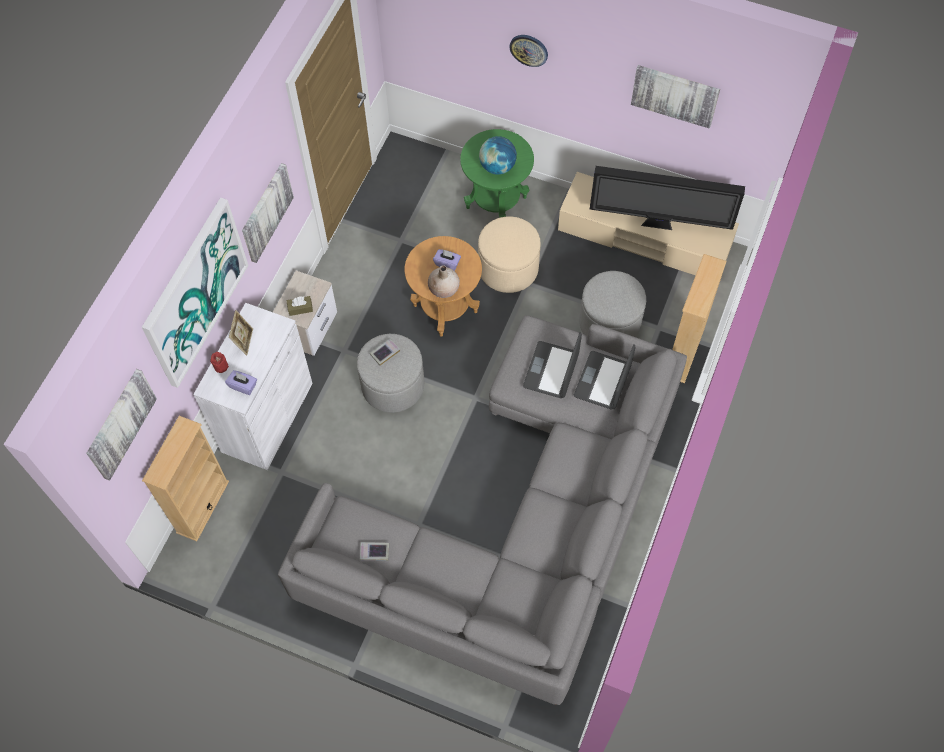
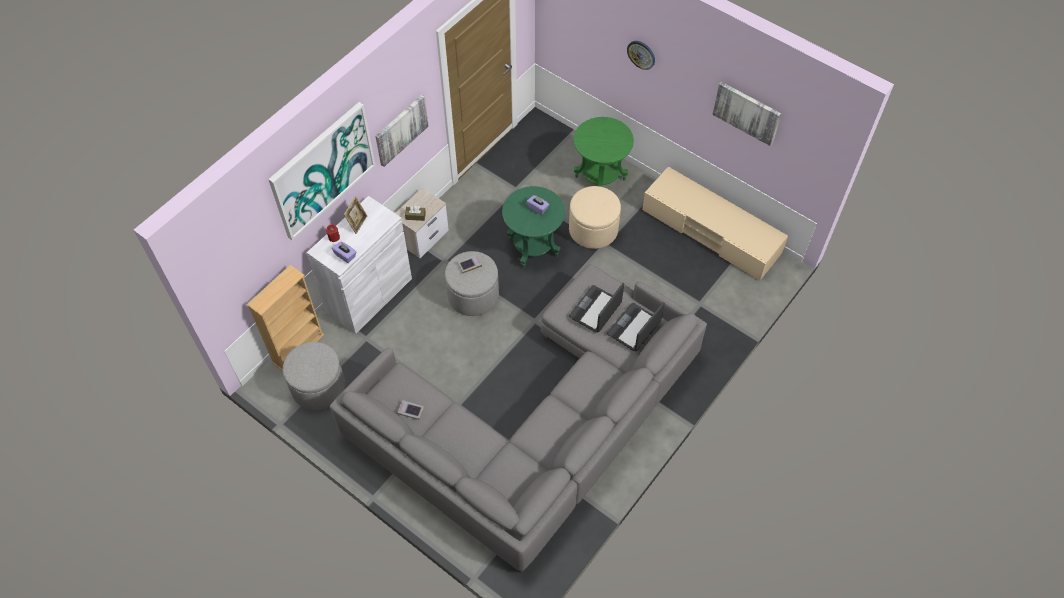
camera: 15 degrees right, 5 degrees down
(120, 423) = (235, 250): picture -> none
(444, 289) = (529, 226): beige vase -> none
(445, 308) = (533, 248): brown side table -> green side table
(497, 167) = (601, 145): globe -> none
(609, 322) = (661, 290): grey ottoman -> grey ottoman (318, 386)
(659, 224) = (721, 221): television -> none
(684, 353) = (714, 328): beige bookcase -> none

